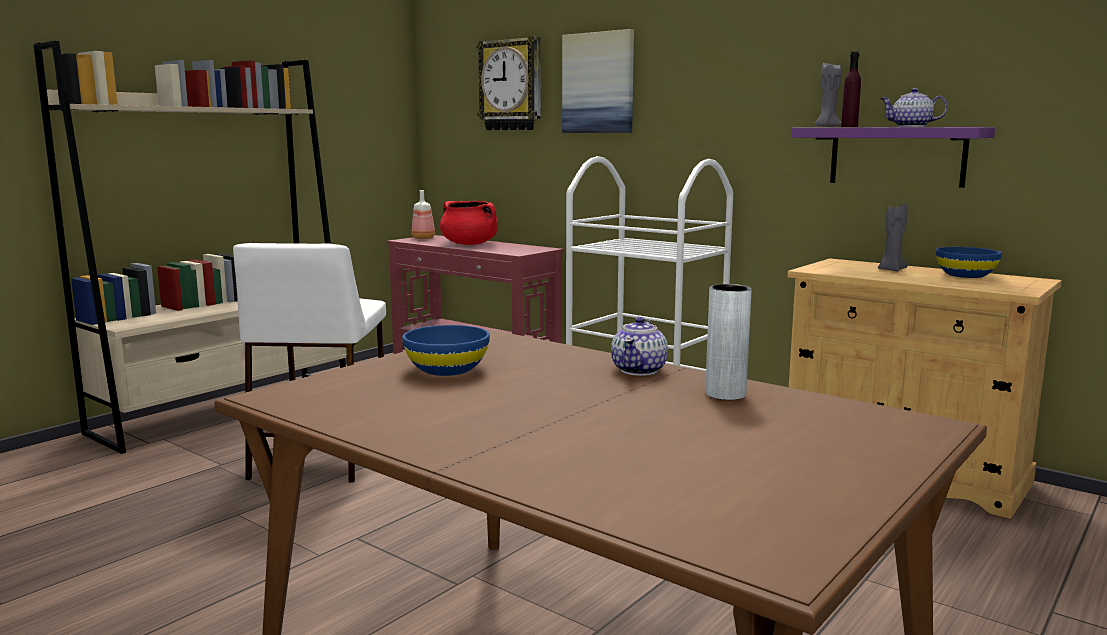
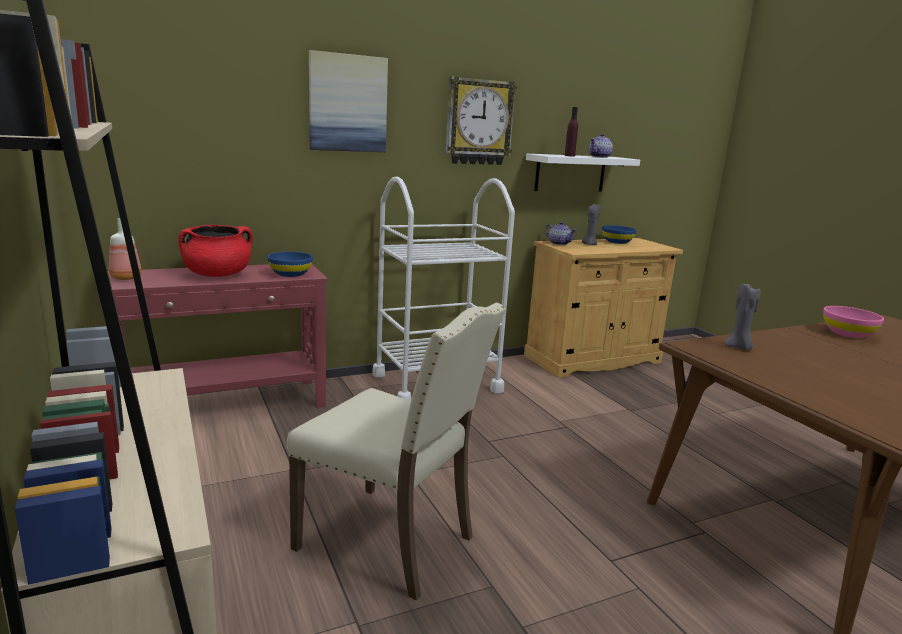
camera: 65 degrees left, 5 degrees up
(322, 454) = (390, 542): white stool -> beige chair
(446, 370) = (801, 374): blue bowl -> blue bowl (290, 274)
(511, 85) = (232, 94): wall clock -> wall clock (478, 122)
(639, 370) = (796, 336): teapot -> teapot (559, 243)
(725, 394) = (848, 333): grey vase -> pink bowl
(827, 127) = (545, 154): grey candle -> grey candle (738, 347)
(897, 156) = (570, 173): purple shelf -> white shelf

